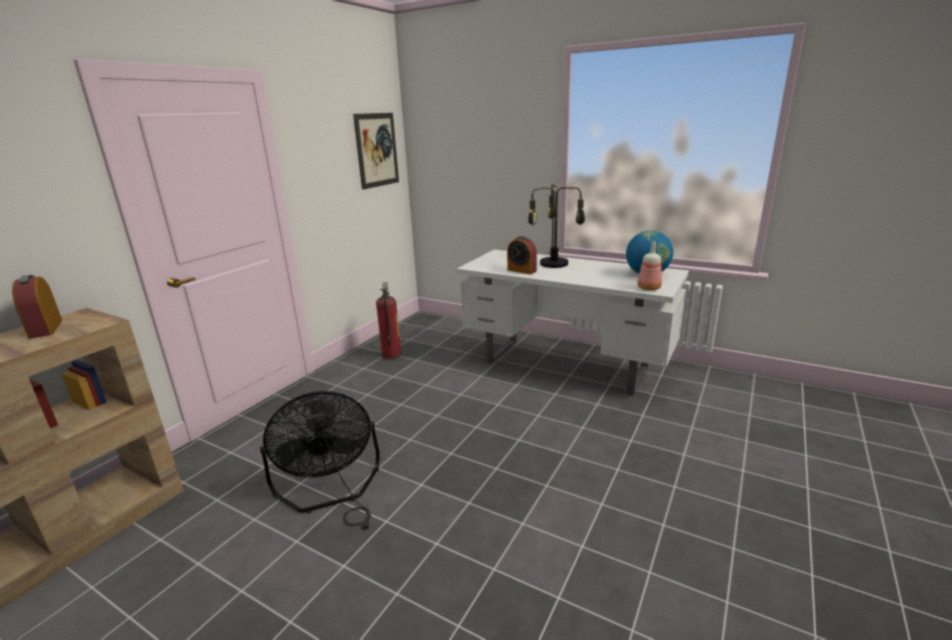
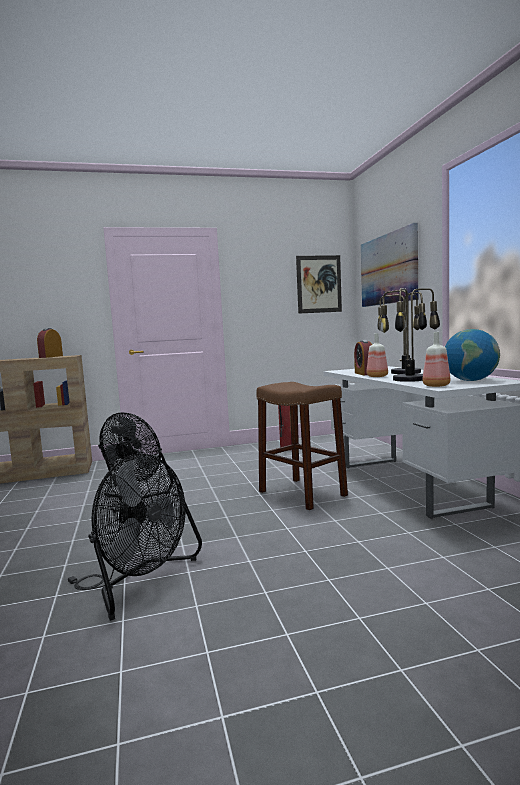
camera: 45 degrees right, 15 degrees down
(473, 141) = (388, 269): none -> picture
(508, 409) = (302, 493): none -> brown stool
(552, 276) = (378, 376): none -> bottle
(567, 589) = (136, 583): none -> black fan
(595, 278) = (409, 379): none -> table lamp

